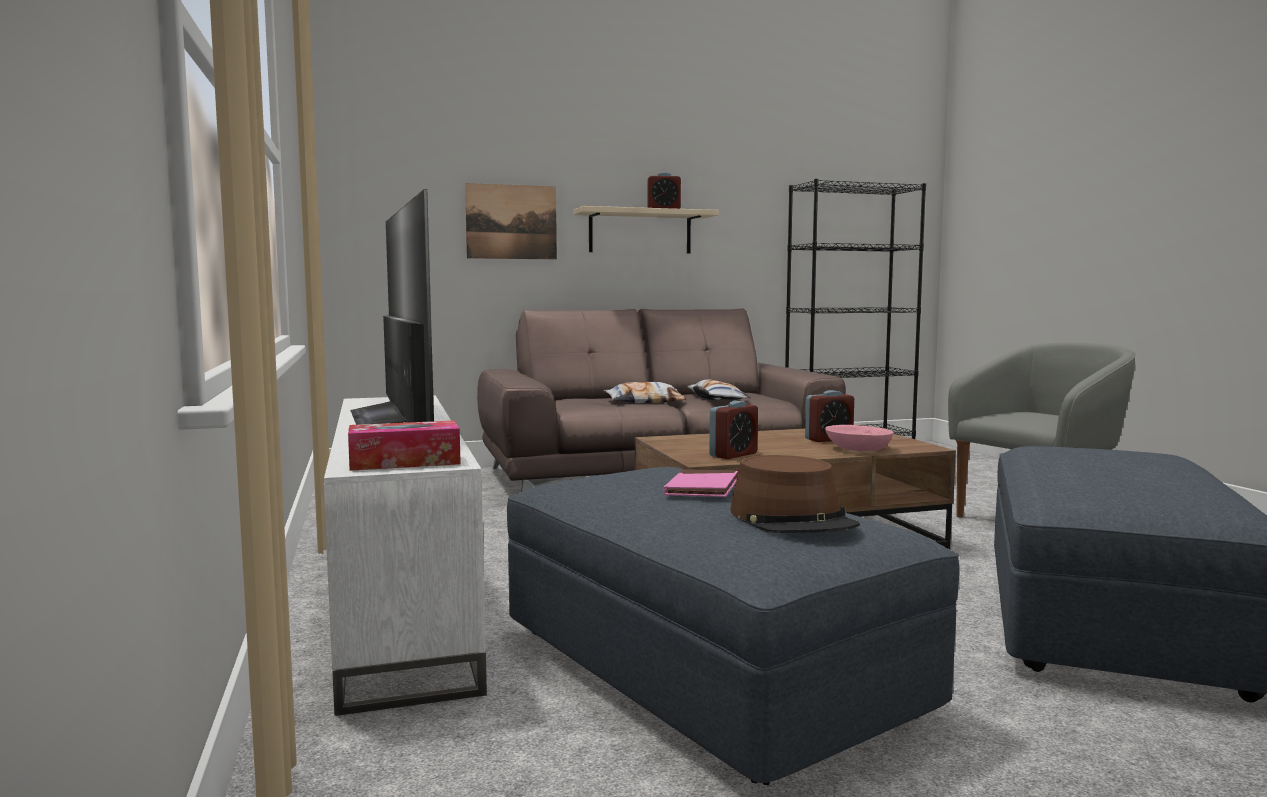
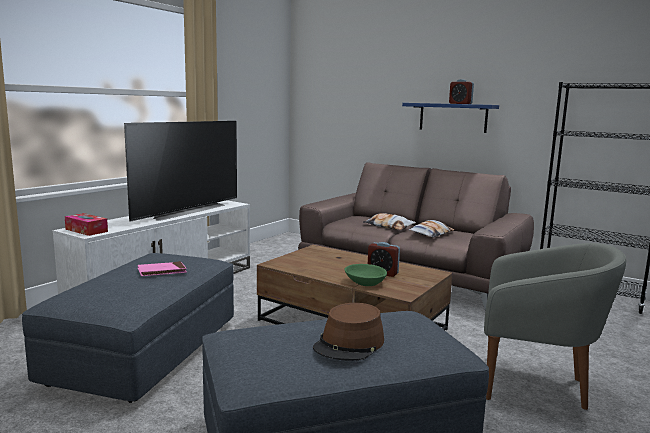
camera: 50 degrees right, 5 degrees up
(511, 222) = (378, 110): picture -> none
(640, 232) = (453, 117): beige shelf -> blue shelf
(733, 455) = (298, 265): alarm clock -> none
(793, 519) = (119, 291): brown hat -> brown hat (349, 344)
(857, 449) = (365, 282): pink bowl -> green bowl

